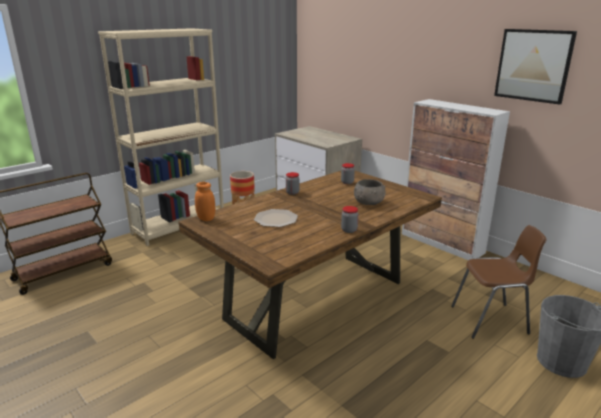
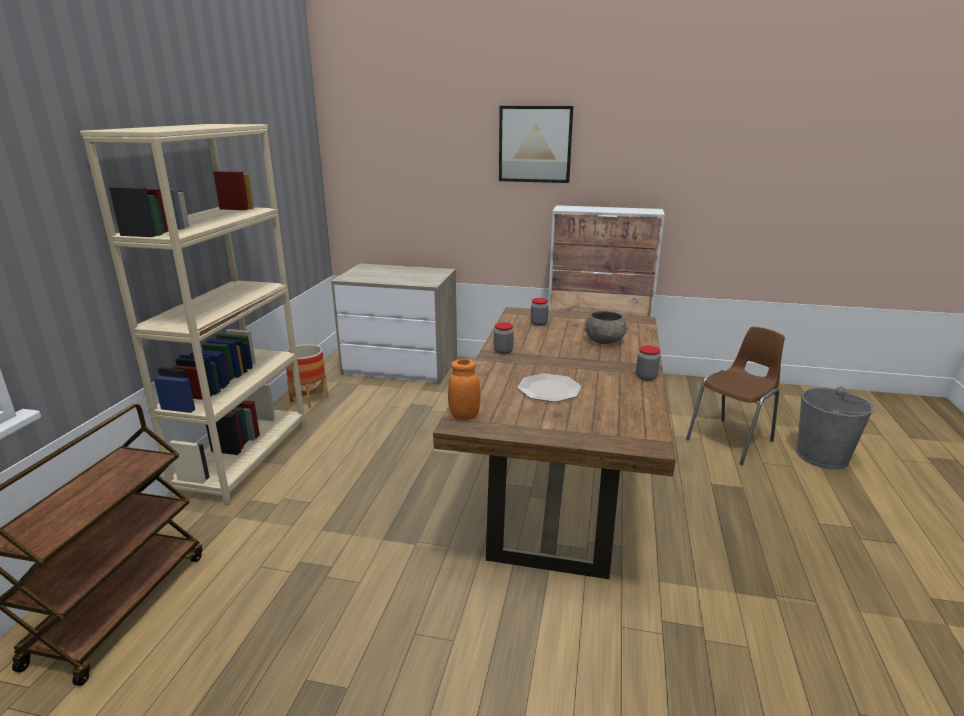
camera: 35 degrees left, 0 degrees up
(533, 65) = (682, 155): picture -> picture (535, 144)

